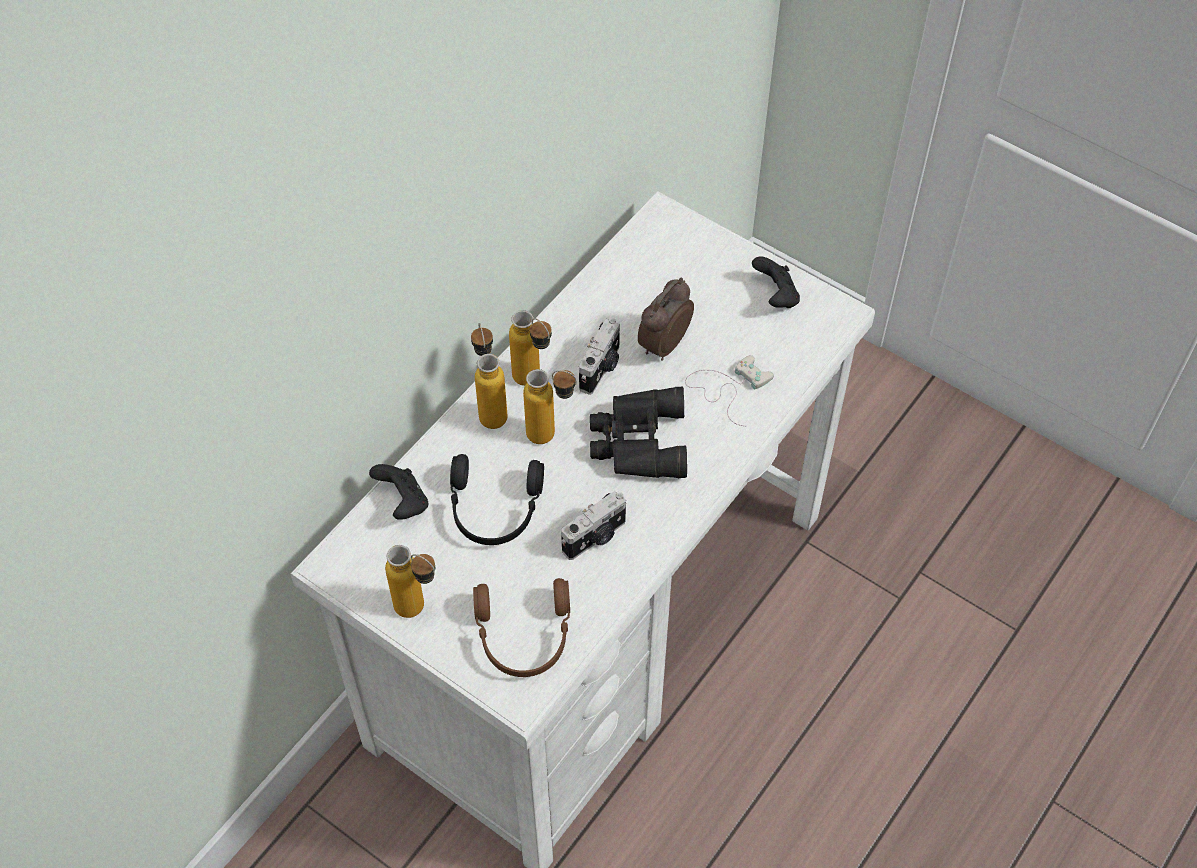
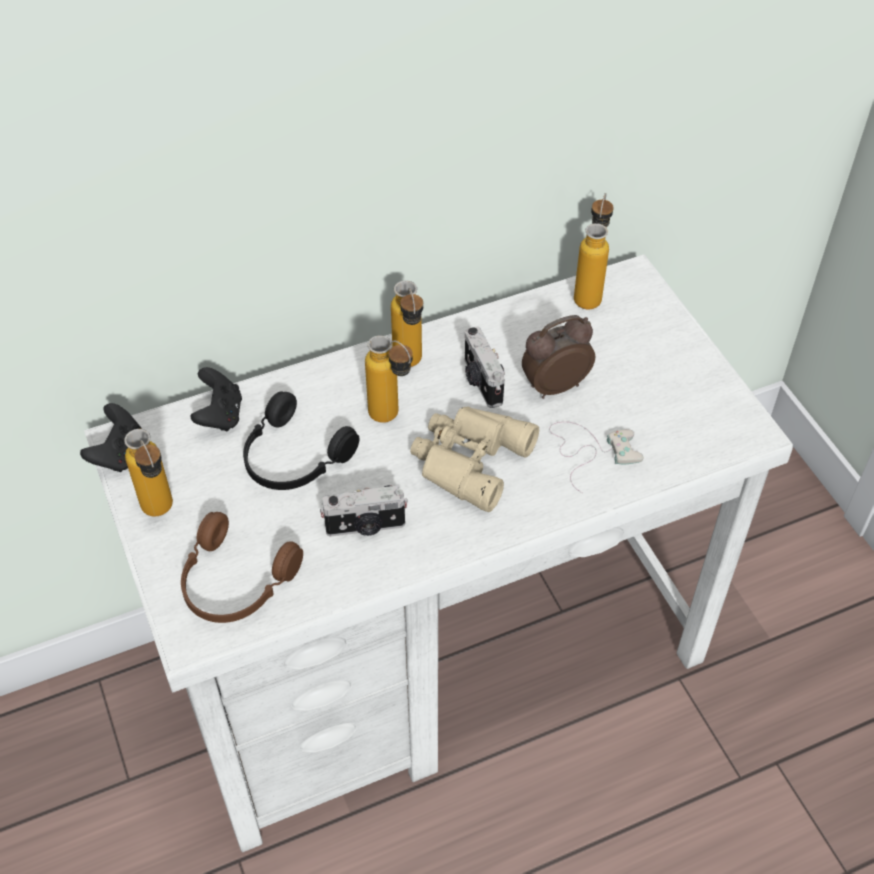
camera: 30 degrees right, 5 degrees down
(490, 409) = (355, 372): bottle -> bottle (589, 292)
(601, 368) = (481, 381): camera -> camera turned 105 degrees clockwise
(637, 441) = (467, 460): black binoculars -> beige binoculars
(776, 296) = (696, 390): black game controller -> black game controller (119, 454)

